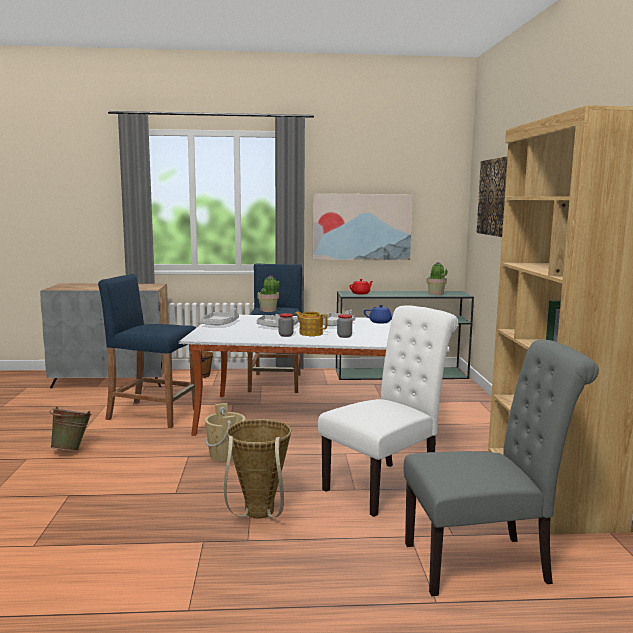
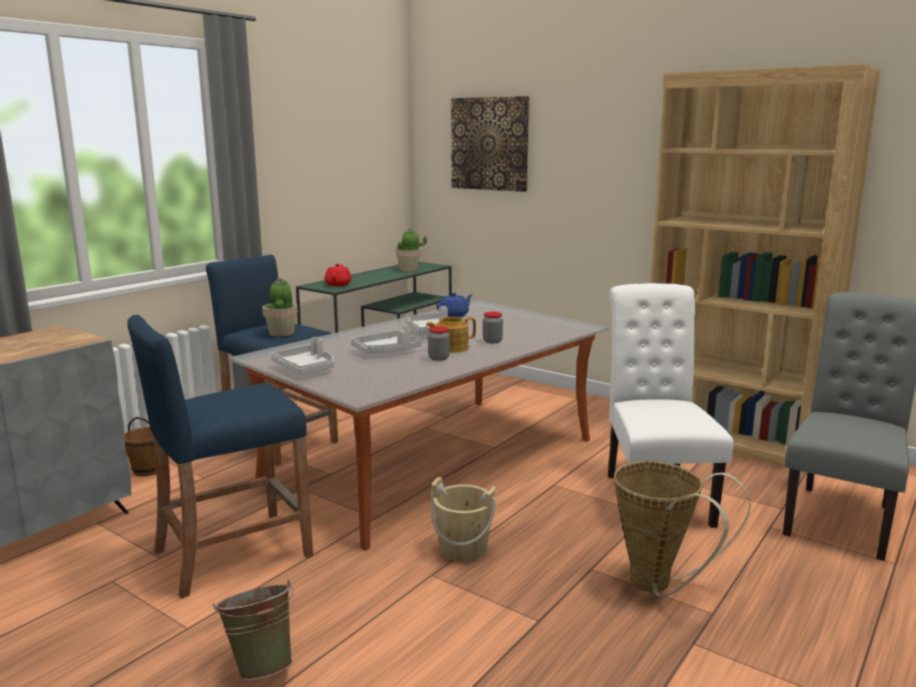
camera: 50 degrees left, 5 degrees up
(361, 227) = (312, 189): picture -> none

